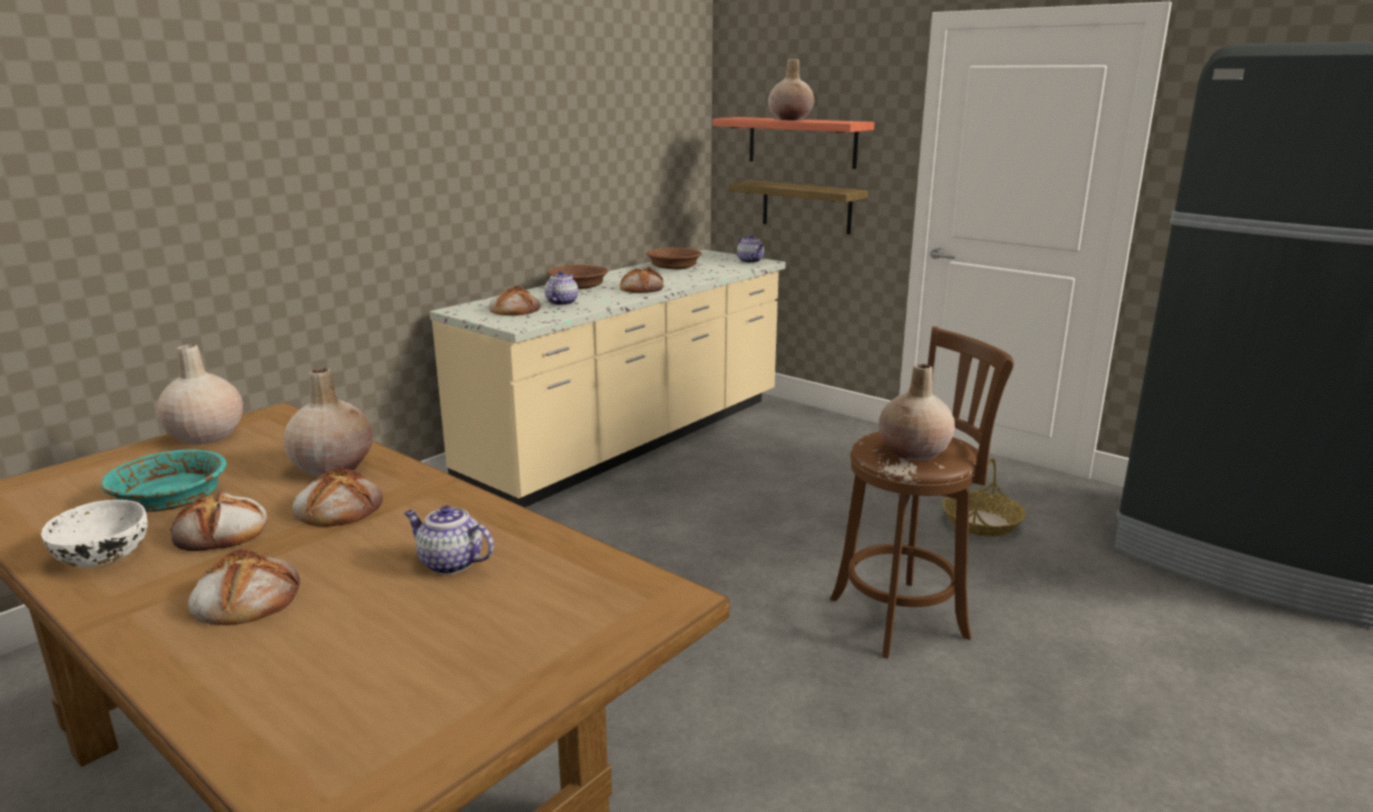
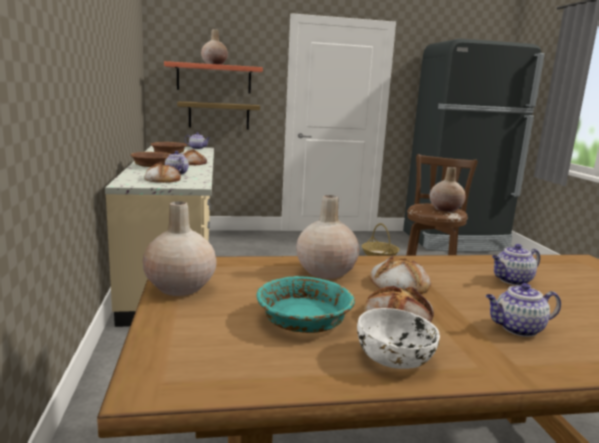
camera: 50 degrees left, 5 degrees down
(245, 597) = (517, 329): bread -> teapot

